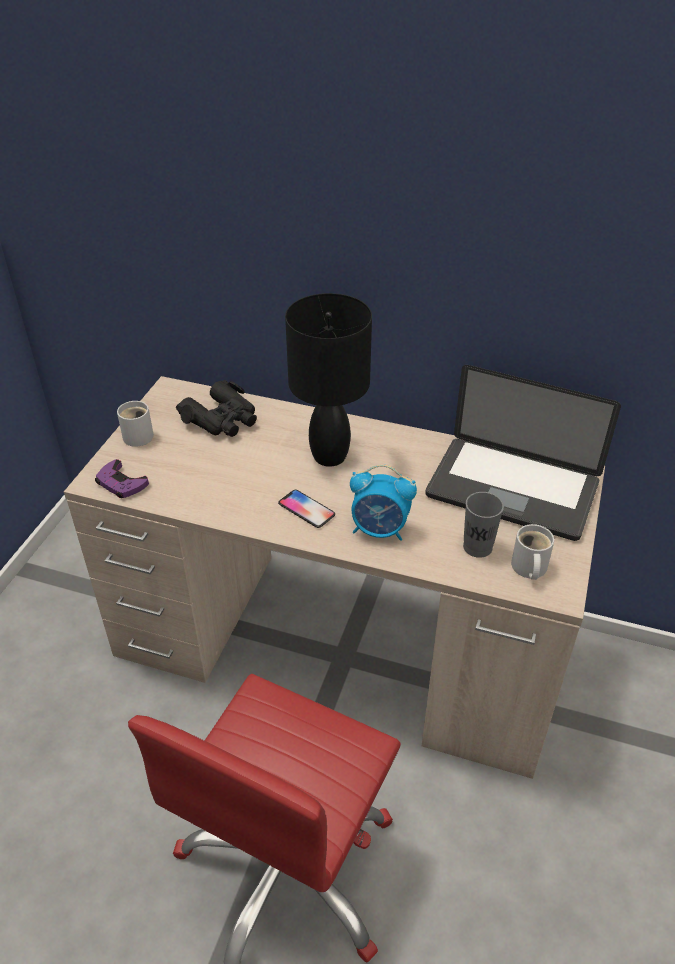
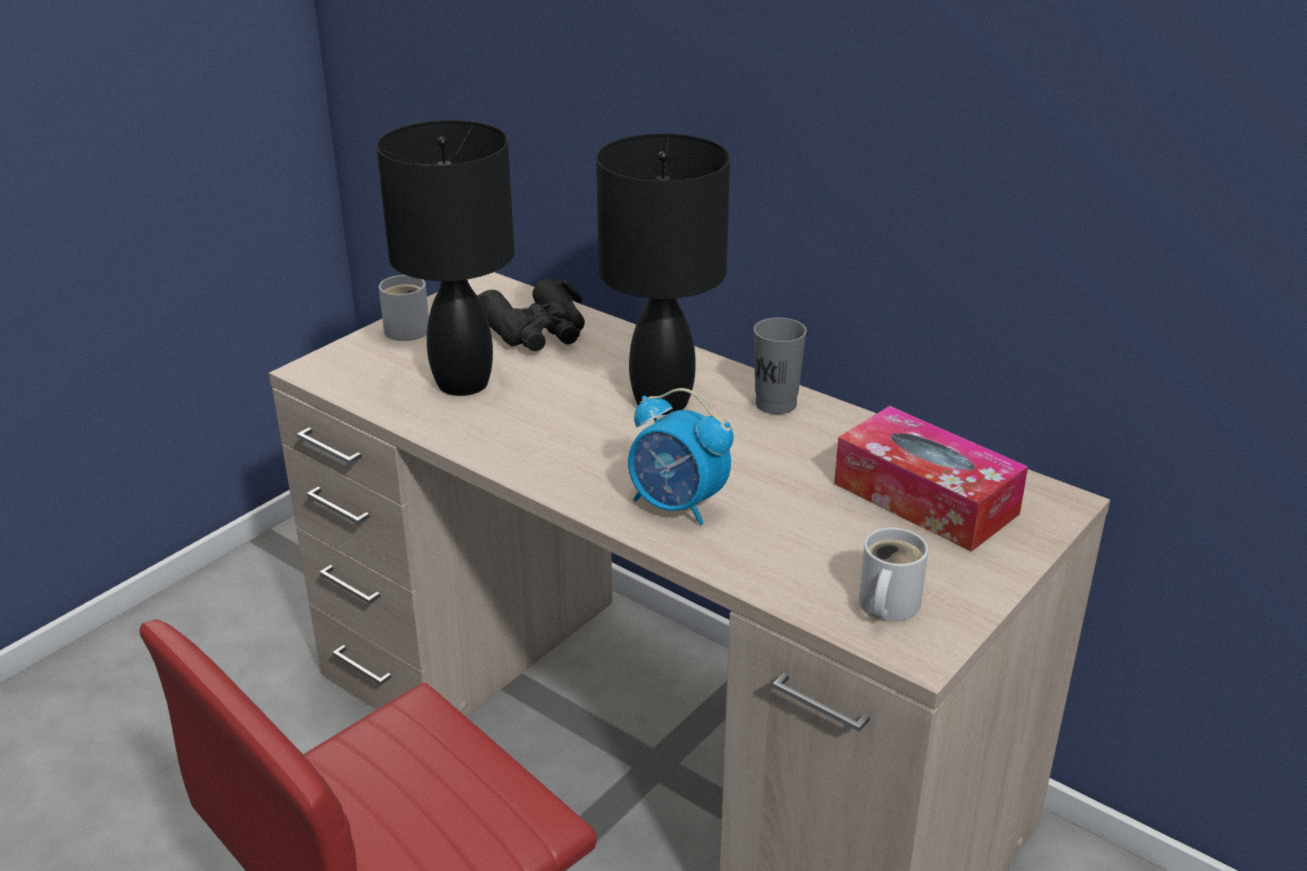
camera: 20 degrees right, 10 degrees down
(121, 483) = (348, 378): purple game controller -> none
(199, 469) = (464, 382): none -> black table lamp
(306, 509) = (584, 458): phone -> none
(477, 547) = (818, 560): grey cup -> grey cup (776, 404)
(512, 489) = (925, 498): laptop -> tissue box

